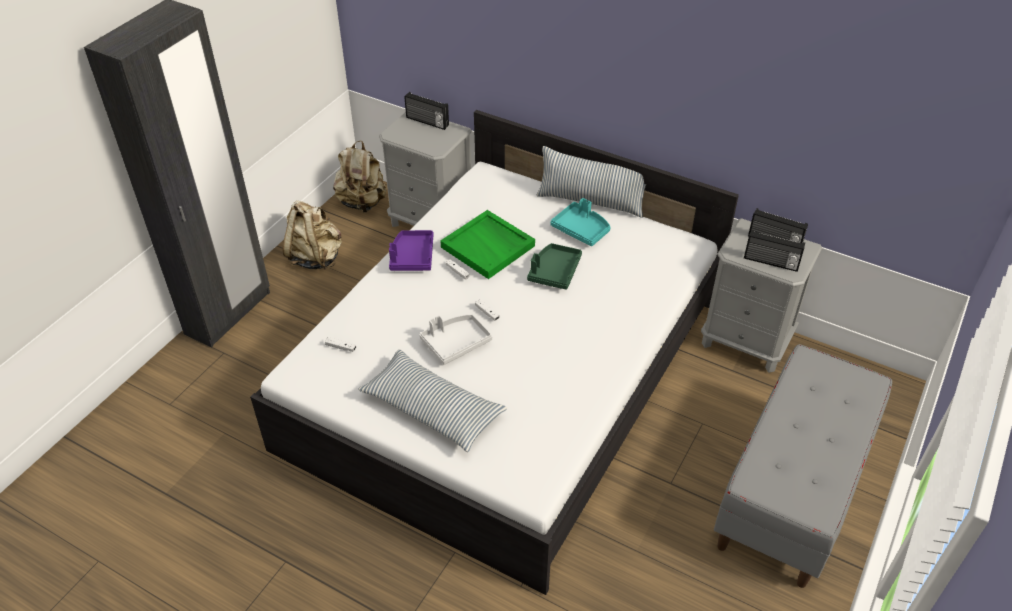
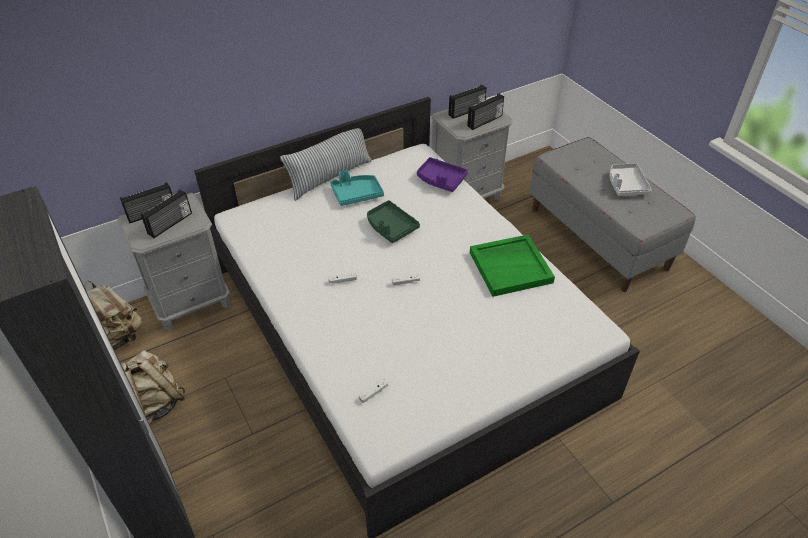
camera: 60 degrees left, 0 degrees up
(412, 257) = (299, 301): purple tray -> purple tray (440, 180)
(422, 137) = (170, 224): none -> radio
(432, 408) = (487, 357): pillow -> none
(455, 343) = (425, 314): grey tray -> grey tray (626, 185)
(488, 246) = (331, 249): green tray -> green tray (511, 267)

